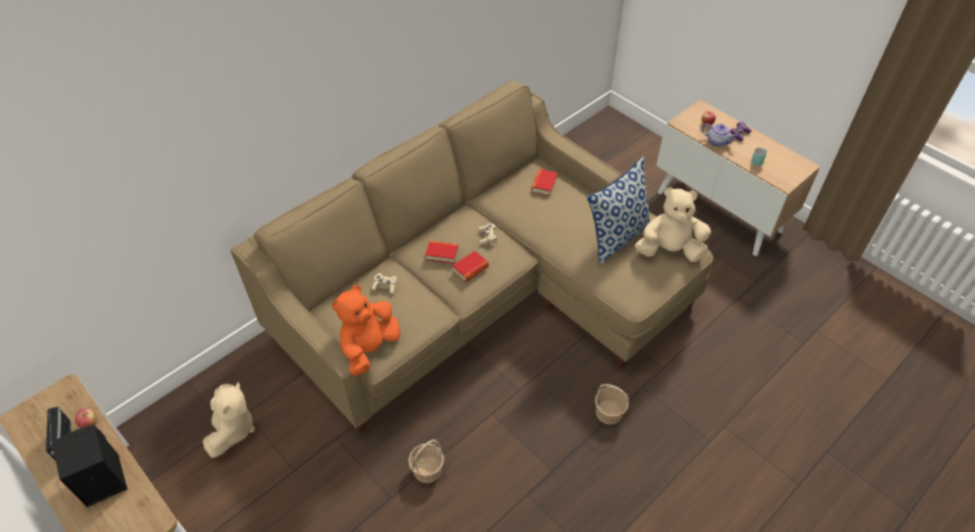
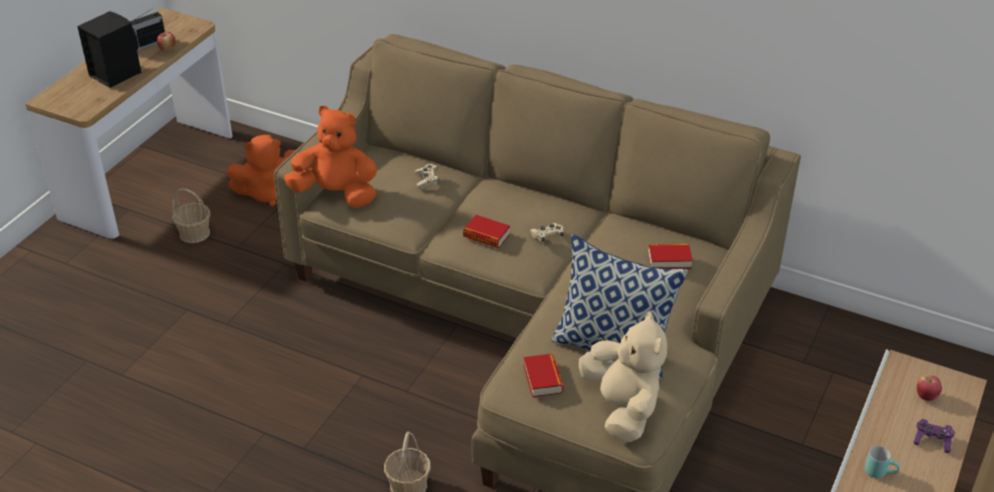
camera: 70 degrees right, 10 degrees down
(232, 429) = (269, 192): beige plush toy -> orange plush toy
(427, 469) = (269, 341): basket -> basket (194, 233)
(442, 254) = (498, 208): book -> book (543, 379)
(717, 142) = (890, 416): teapot -> none

